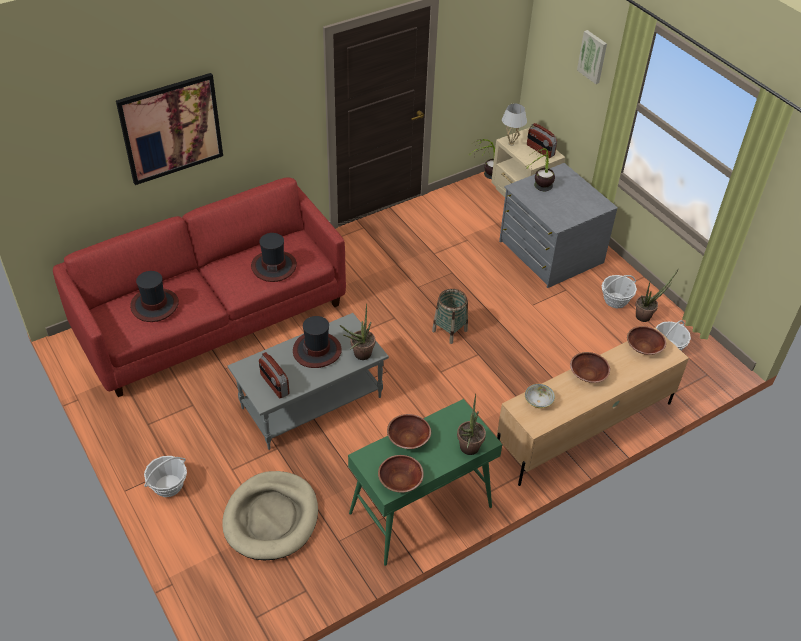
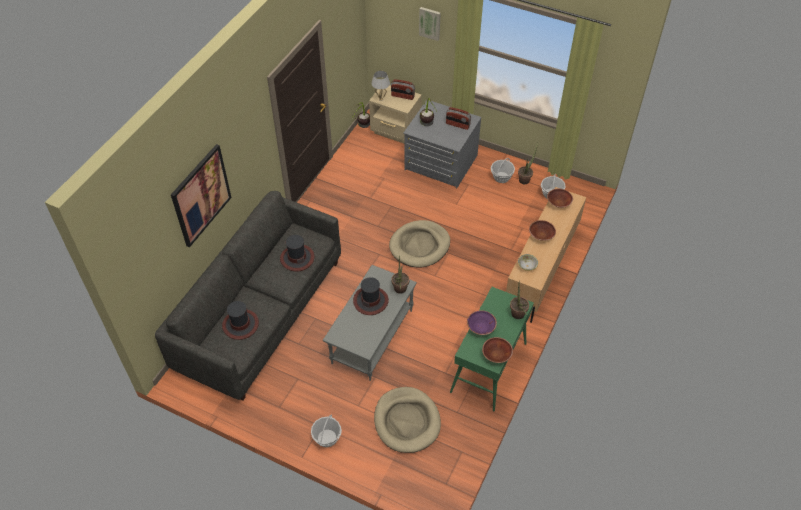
camera: 30 degrees left, 5 degrees up
(212, 317) = (260, 313): red sofa -> grey sofa
(274, 384) = (363, 336): radio -> radio (457, 125)
(408, 439) = (481, 327): brown bowl -> purple bowl
(450, 331) = (420, 246): basket -> beige dog bed

